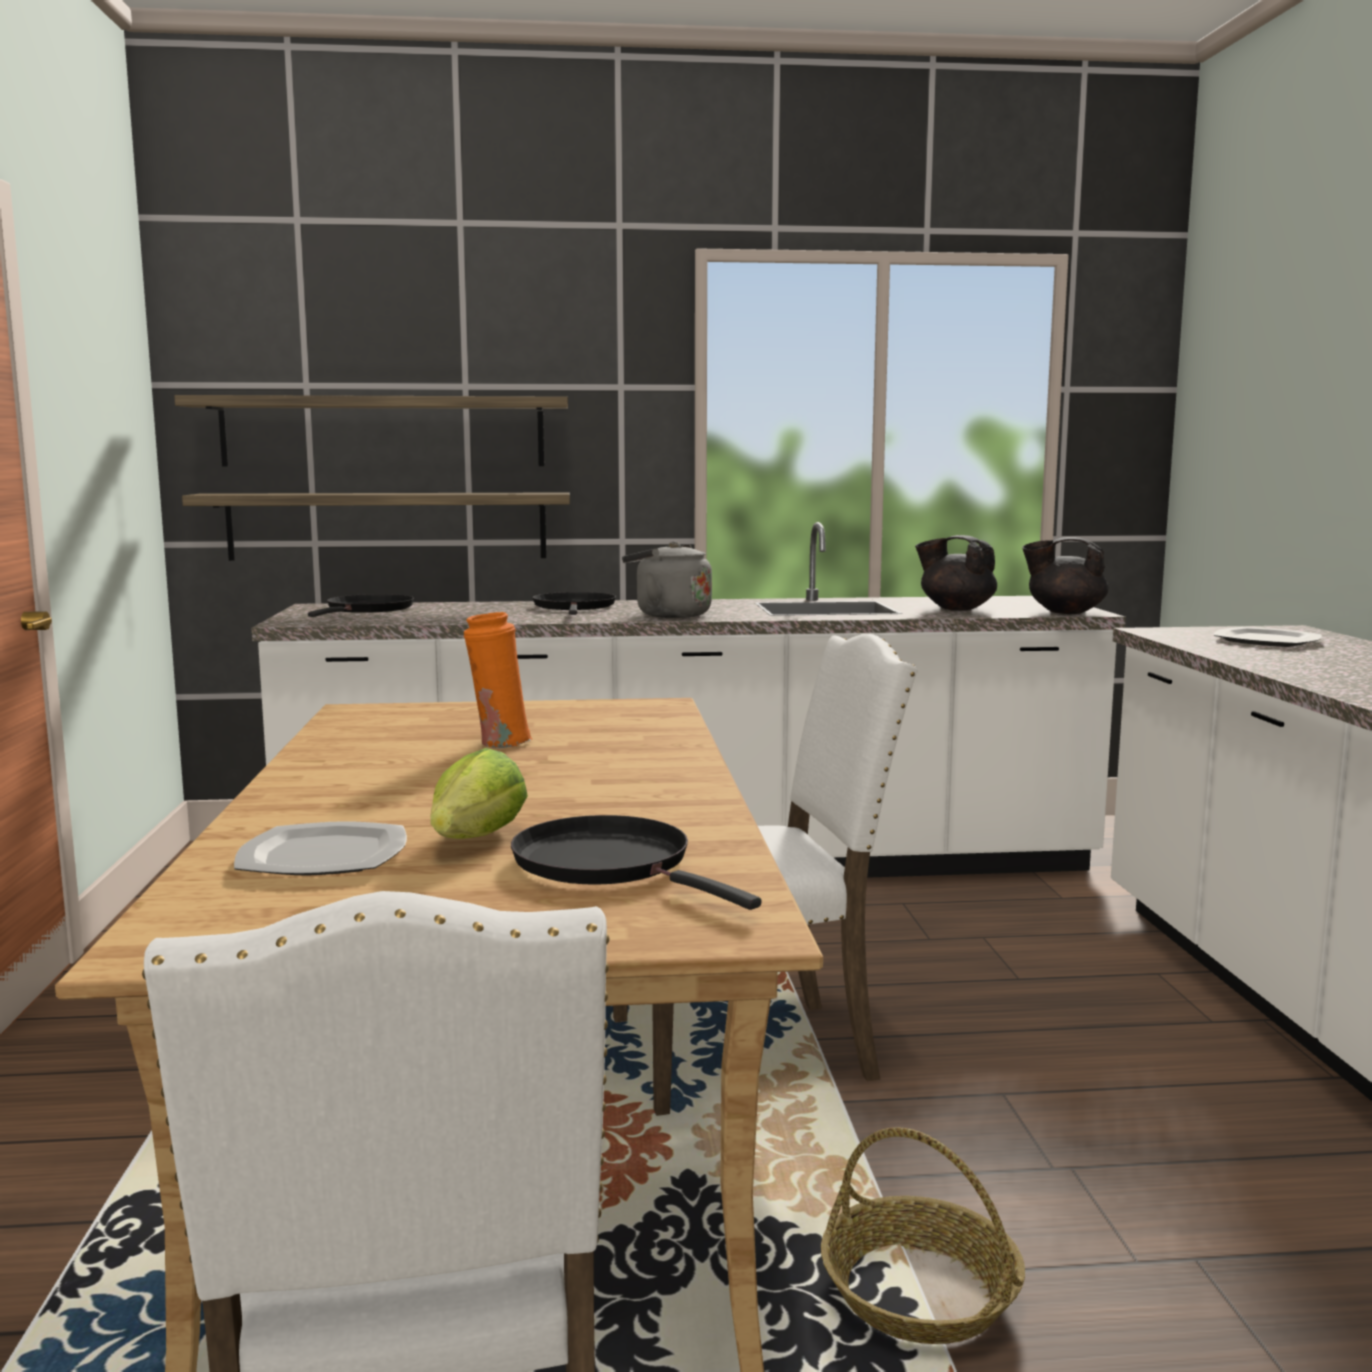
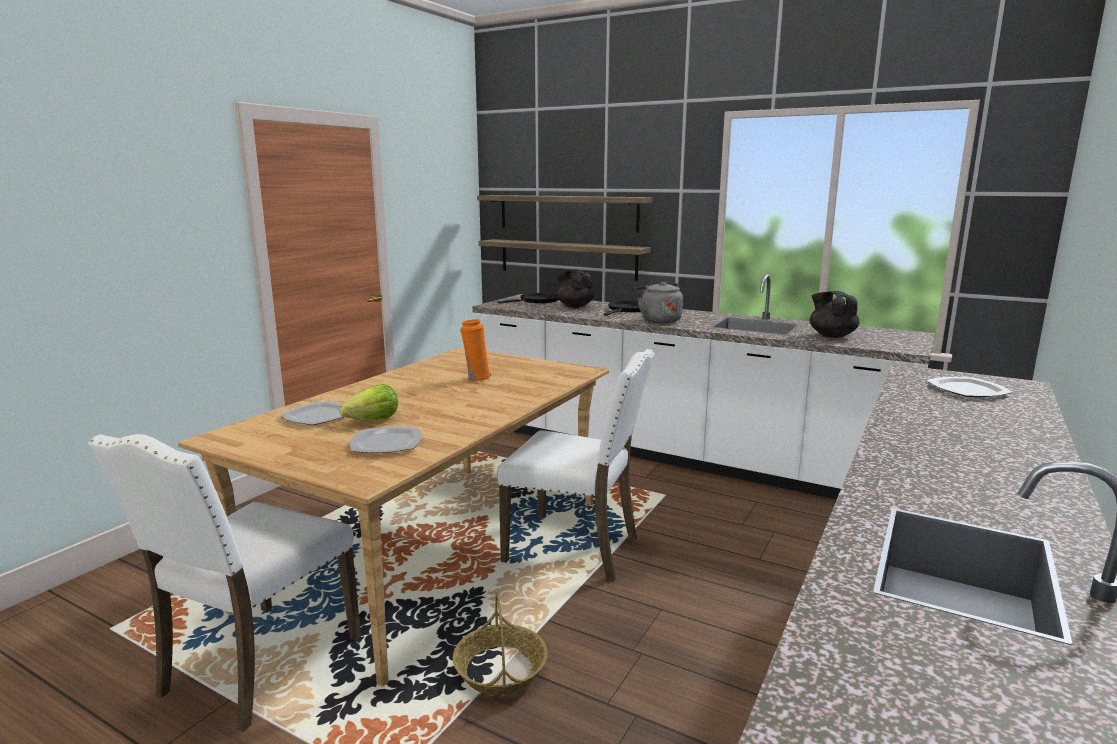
camera: 35 degrees right, 5 degrees up
(610, 865) = (387, 443): black frying pan -> plate
(1064, 612) = (896, 347): black teapot -> black teapot (574, 306)

